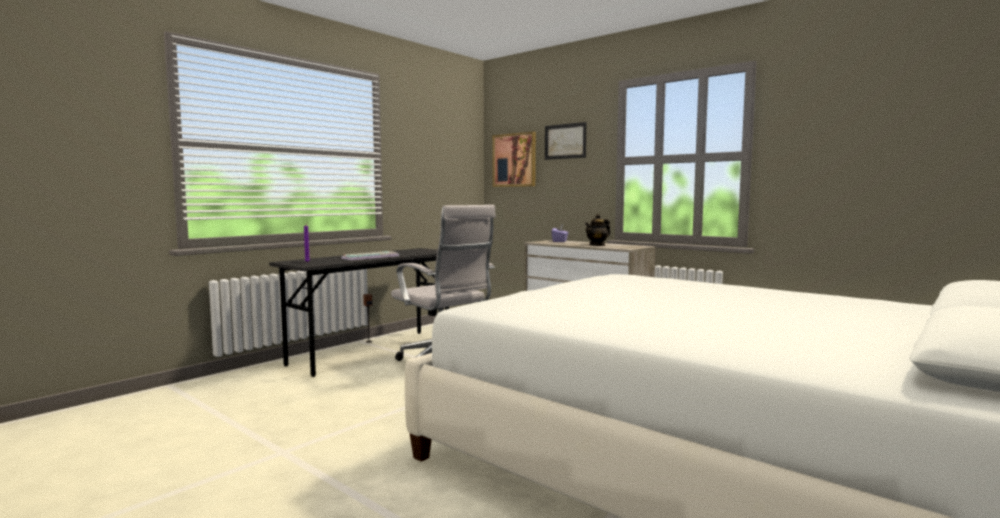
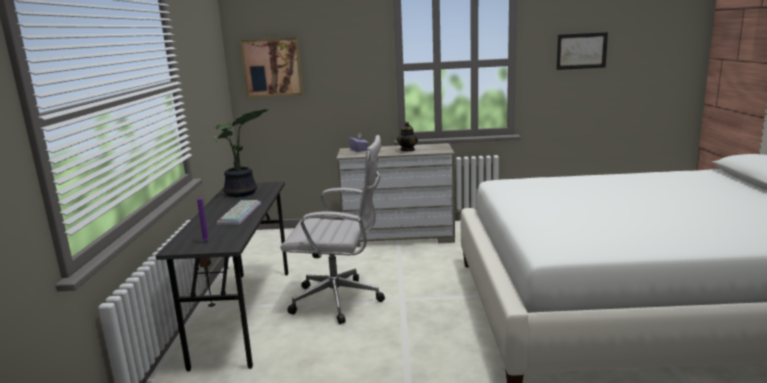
camera: 40 degrees left, 10 degrees up
(409, 251) = (242, 193): none -> potted plant
(565, 141) = (336, 48): picture -> picture (581, 51)

